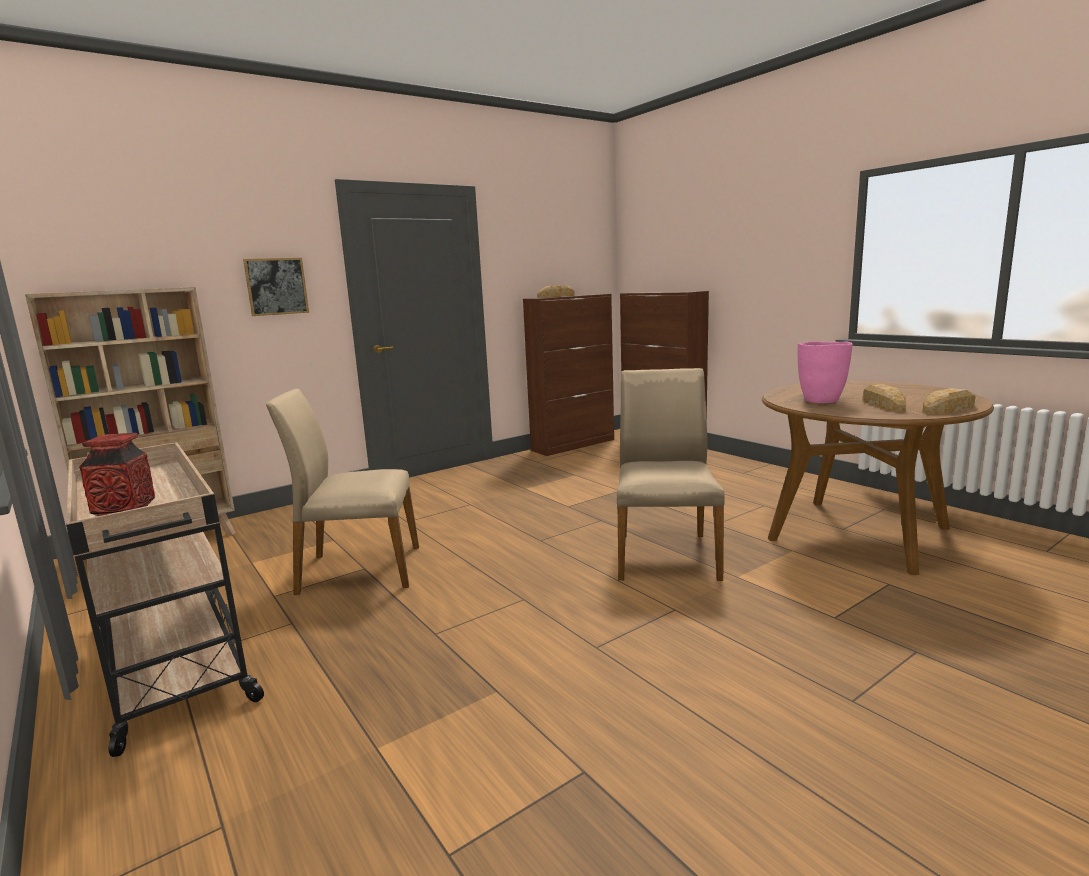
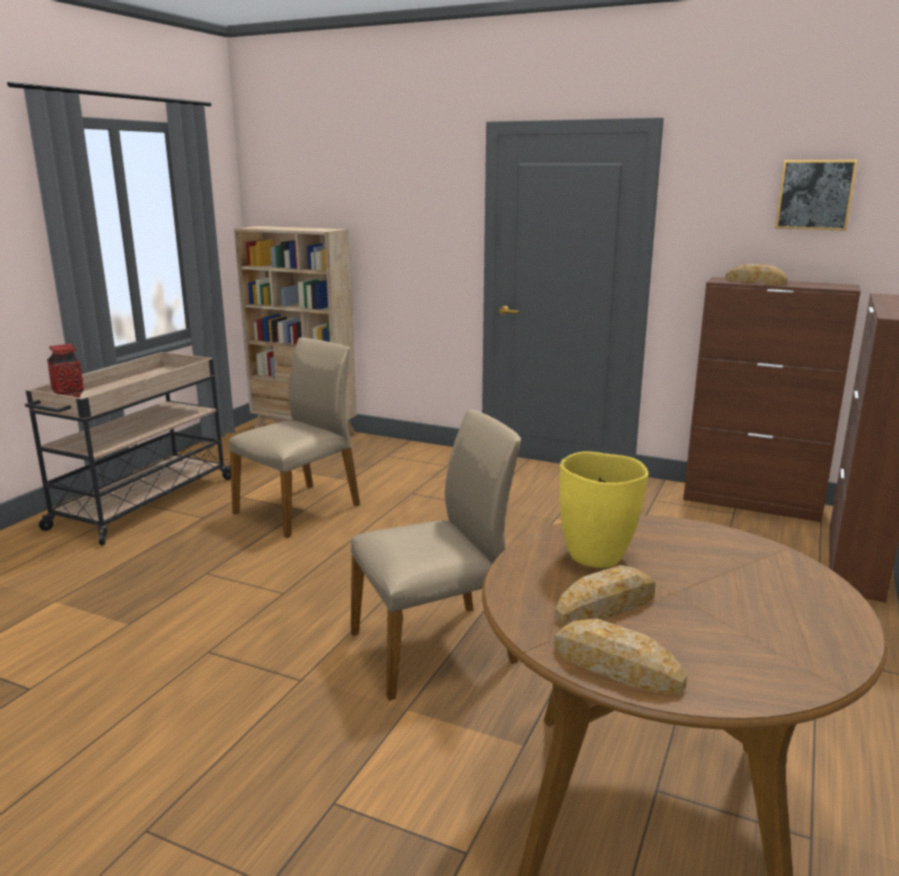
camera: 60 degrees right, 5 degrees up
(276, 286) = (419, 233): picture -> picture (815, 195)
(358, 570) = (299, 508): beige chair -> beige chair turned 75 degrees clockwise
(820, 401) = (597, 556): pink vase -> yellow vase

